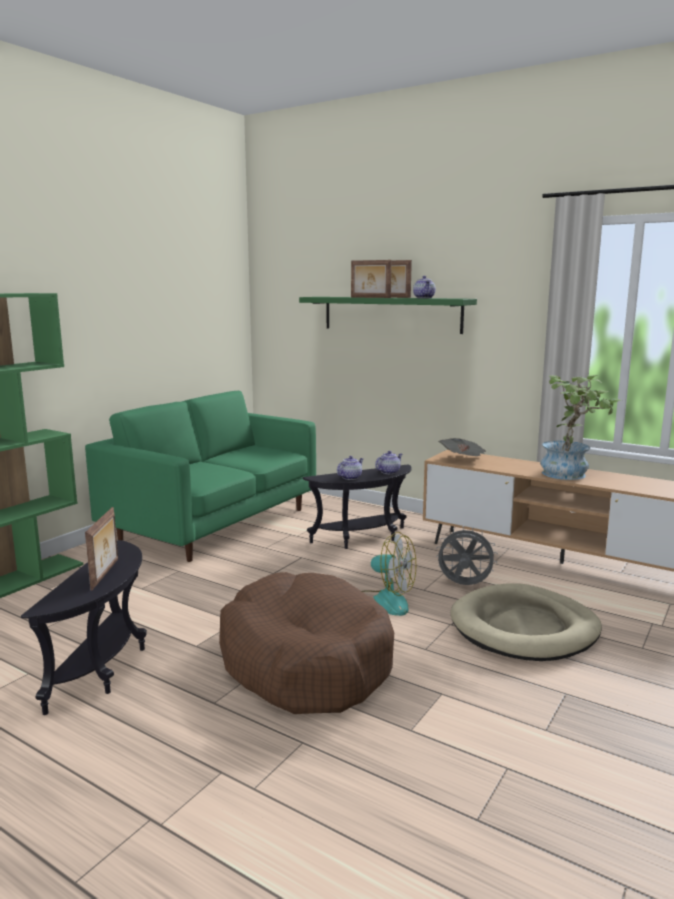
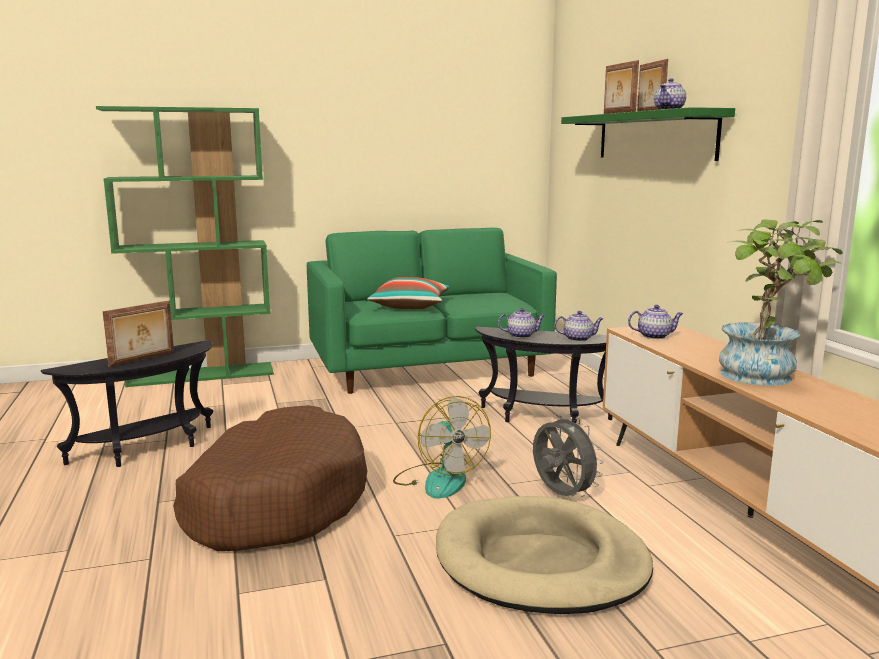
camera: 40 degrees right, 0 degrees up
(214, 470) = (410, 306): none -> pillow
(463, 460) = (655, 336): newspaper -> teapot

